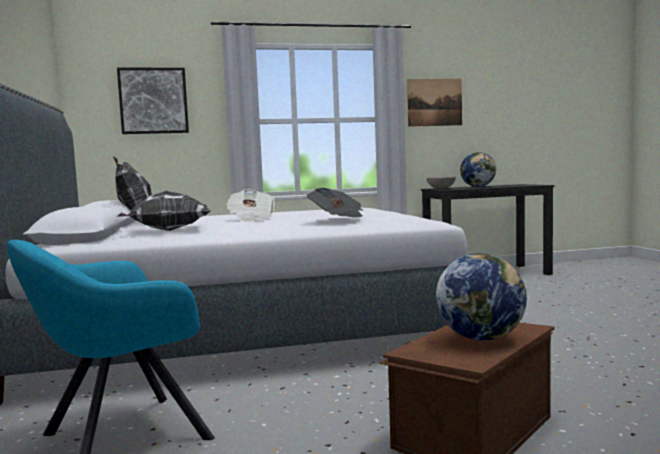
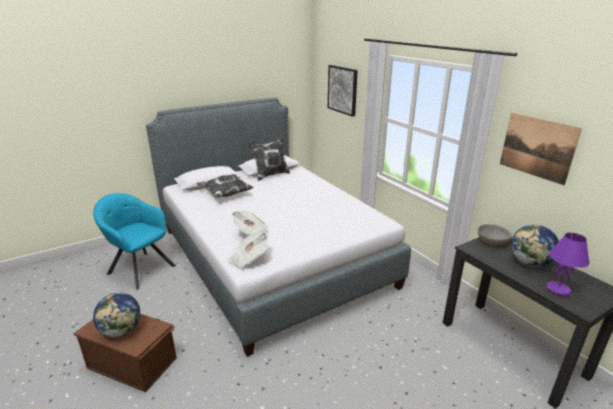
camera: 70 degrees right, 20 degrees up
(251, 219) = (277, 202): newspaper -> newspaper (248, 259)
(515, 185) = (558, 289): none -> purple table lamp

